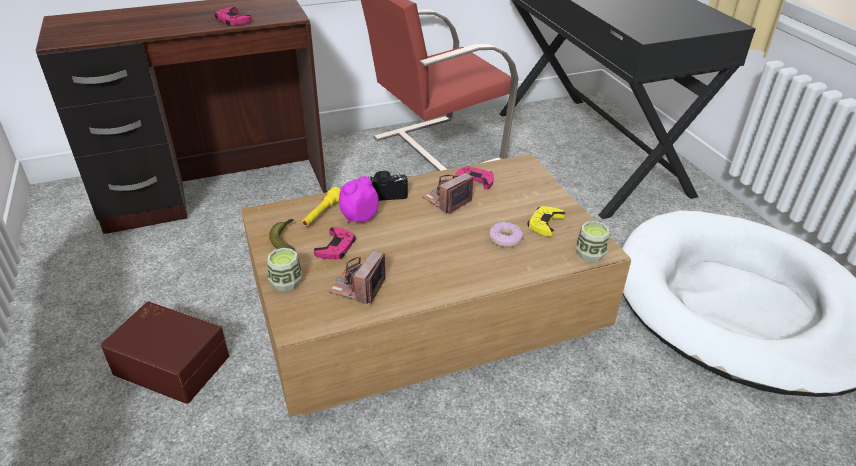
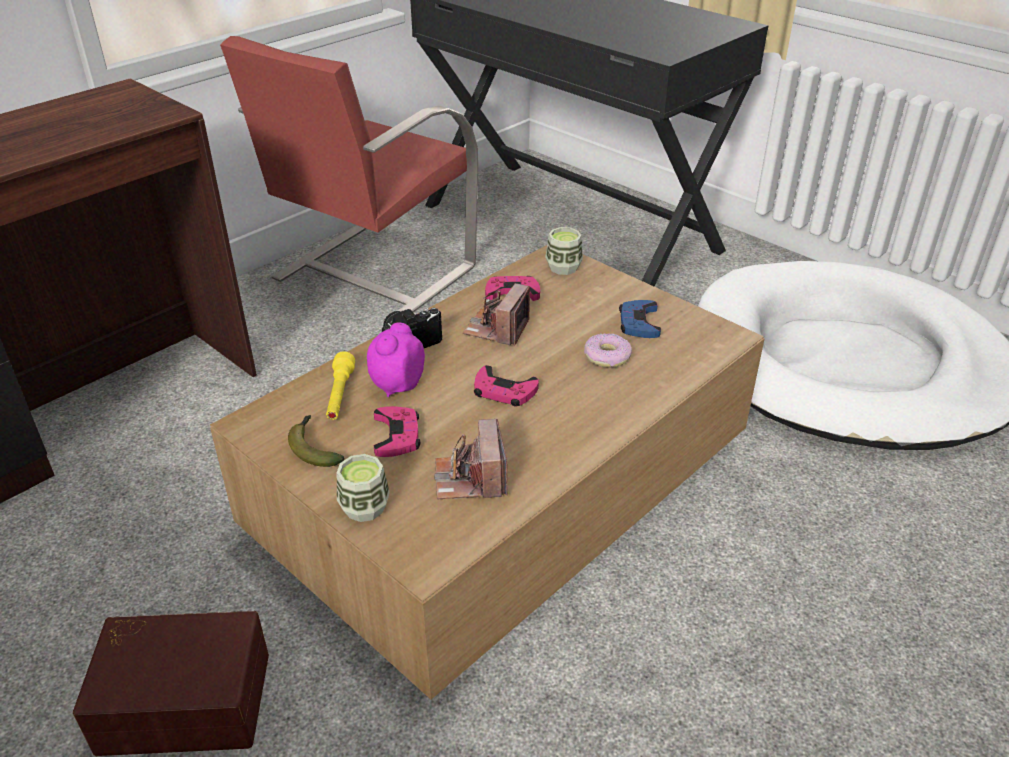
camera: 25 degrees left, 0 degrees up
(233, 20) = (78, 136): pink game controller -> pink game controller (504, 391)
(545, 223) = (638, 323): yellow game controller -> blue game controller
(590, 254) = (717, 345): cup -> cup (563, 267)

